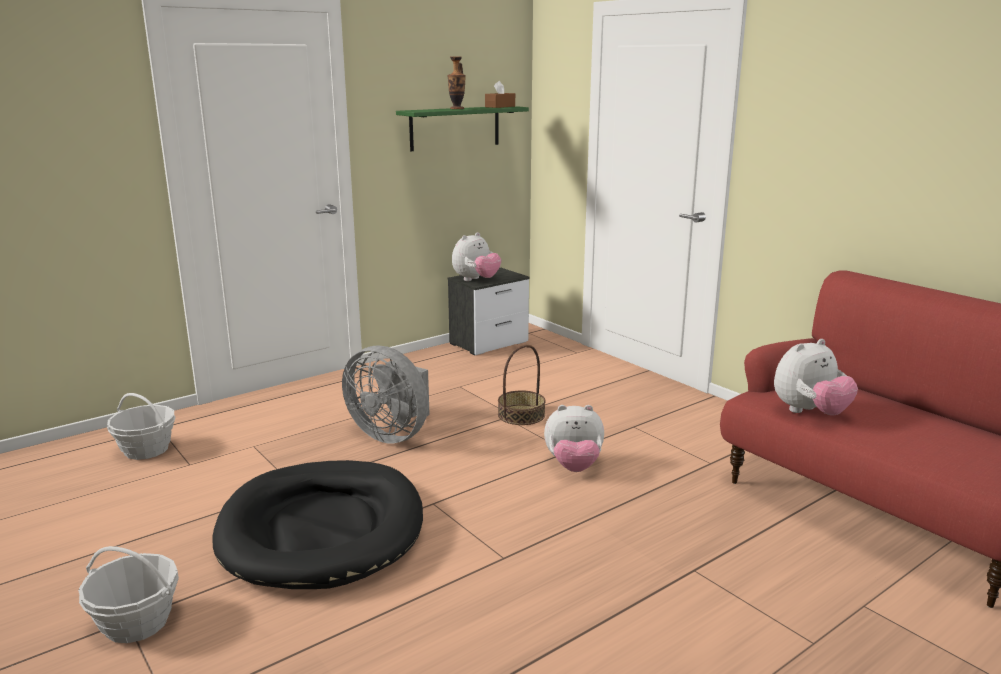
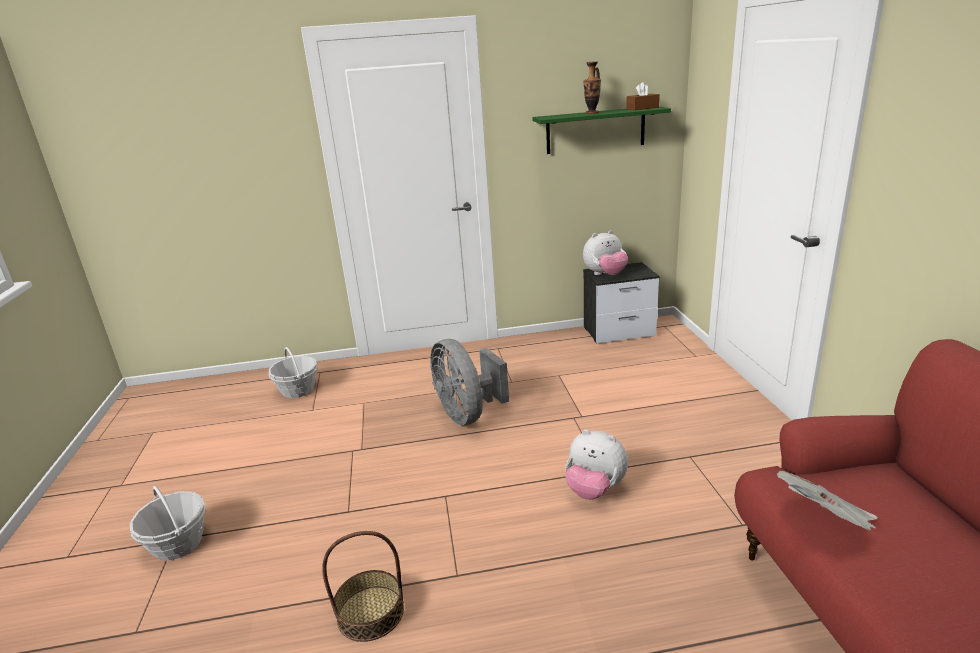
camera: 30 degrees right, 5 degrees up
(322, 529) = (348, 497): black dog bed -> none
(521, 415) = (590, 417): basket -> basket (370, 612)
(809, 413) = (826, 520): plush toy -> newspaper

